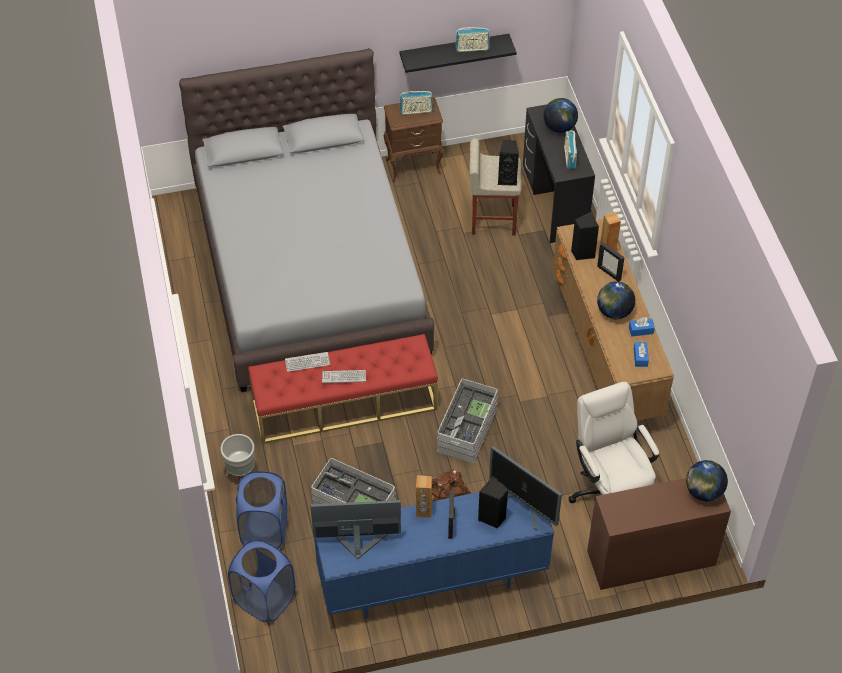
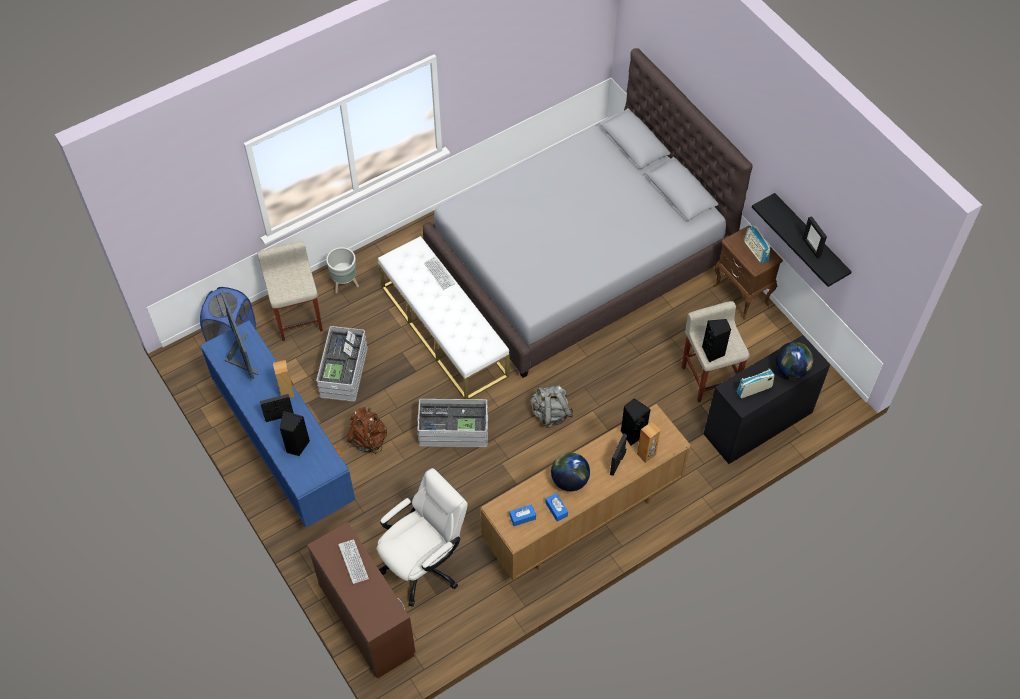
camera: 70 degrees right, 5 degrees up
(265, 530) = (298, 318): blue laundry basket -> beige stool
(344, 377) = (434, 304): keyboard -> keyboard (353, 562)
(345, 404) = (444, 331): red bench -> white bench
(472, 48) = (811, 247): radio -> picture frame
(481, 347) = (550, 413): none -> grey backpack
(524, 505) = (317, 467): monitor -> none
(703, 492) = (382, 612): globe -> none

